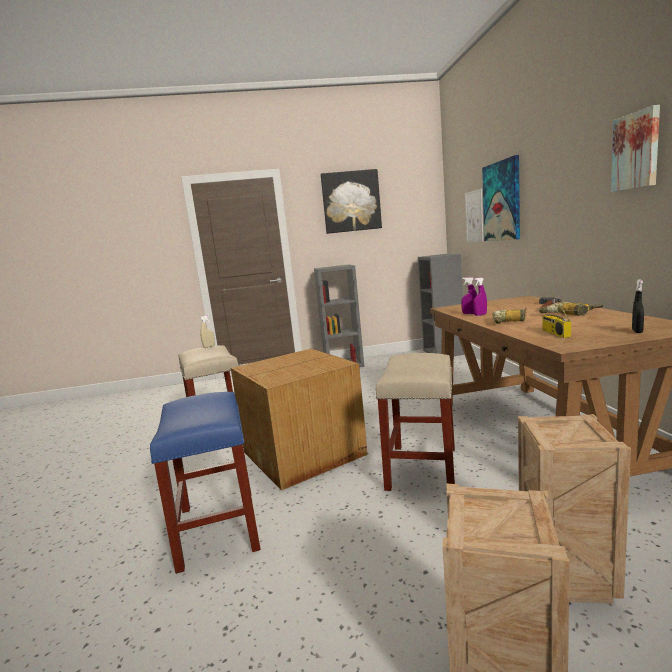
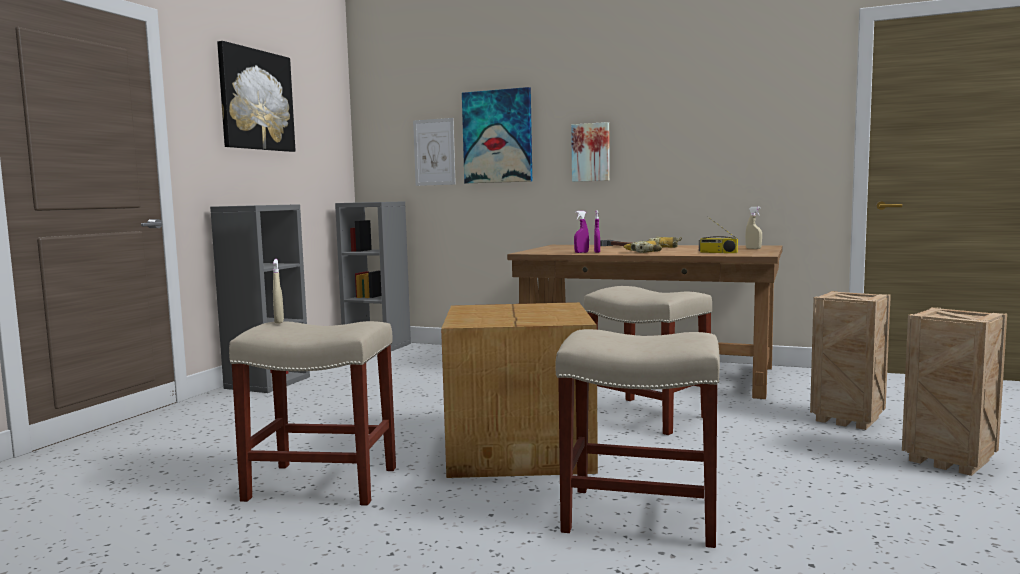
camera: 60 degrees left, 5 degrees down
(217, 527) = (638, 516): blue stool -> beige stool
(637, 151) = (692, 108): picture -> picture (591, 152)
(637, 331) = (753, 248): black spray bottle -> beige spray bottle

